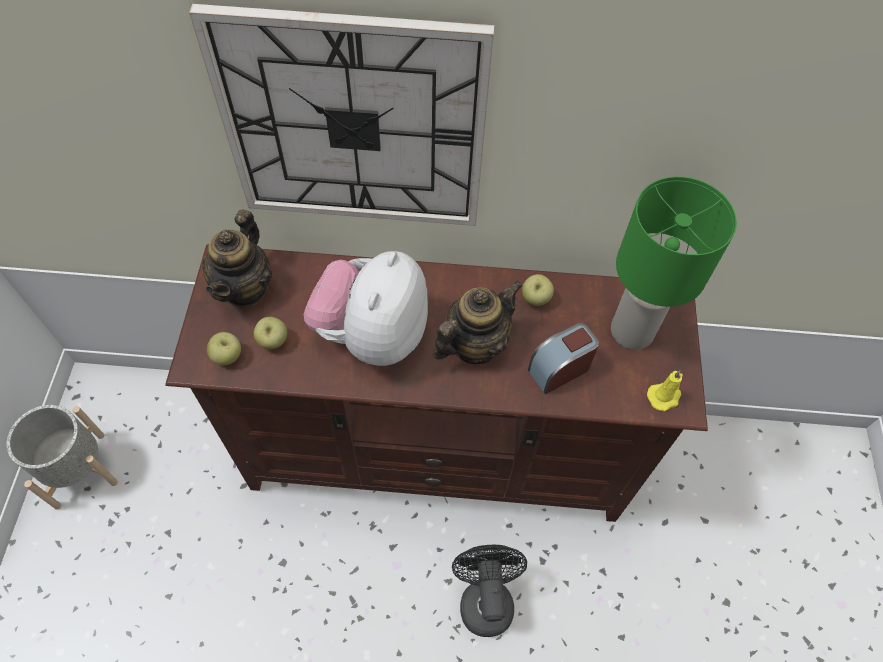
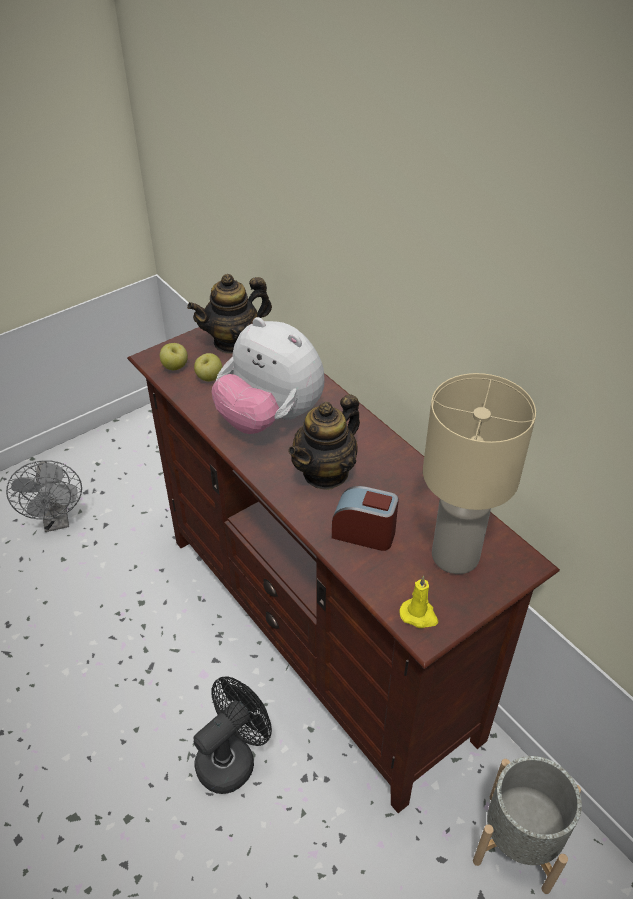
camera: 50 degrees right, 15 degrees down
(79, 470) = (105, 450): grey planter -> grey planter (518, 841)
(118, 571) = (57, 521): none -> grey fan
(354, 125) = (339, 235): wall clock -> none
(373, 334) = (270, 418): plush toy -> plush toy turned 120 degrees counterclockwise
(474, 344) = (326, 472): teapot -> teapot turned 120 degrees clockwise
(535, 299) = (409, 481): apple -> none
(630, 331) = (454, 555): green table lamp -> beige table lamp

